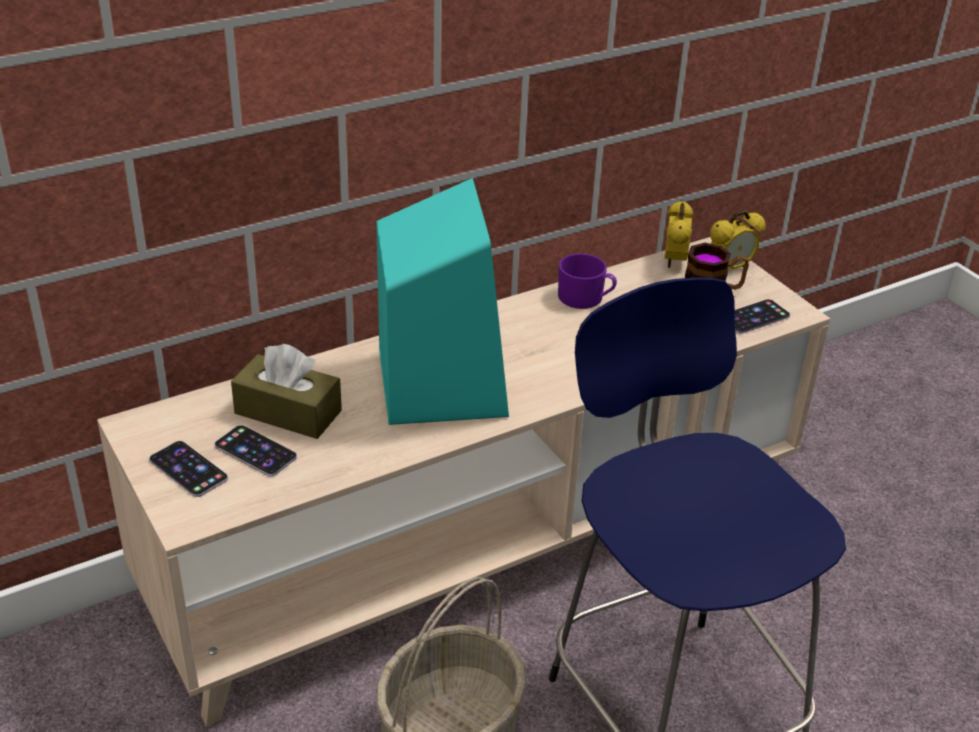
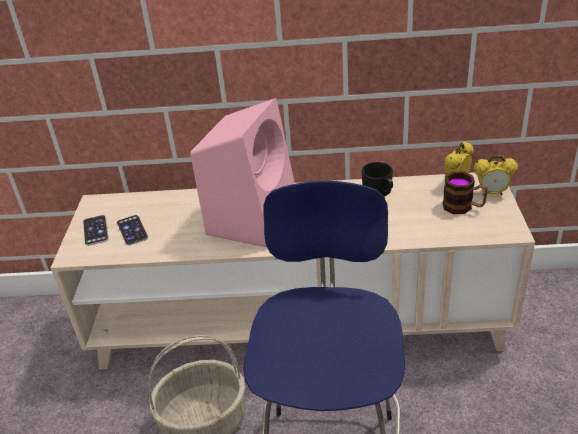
camera: 35 degrees right, 0 degrees up
(288, 412) = (165, 214): brown tissue box -> none
(440, 381) = (253, 218): turquoise speaker -> pink speaker
(585, 298) = (379, 191): purple mug -> black mug
(754, 317) = (479, 228): phone -> none

